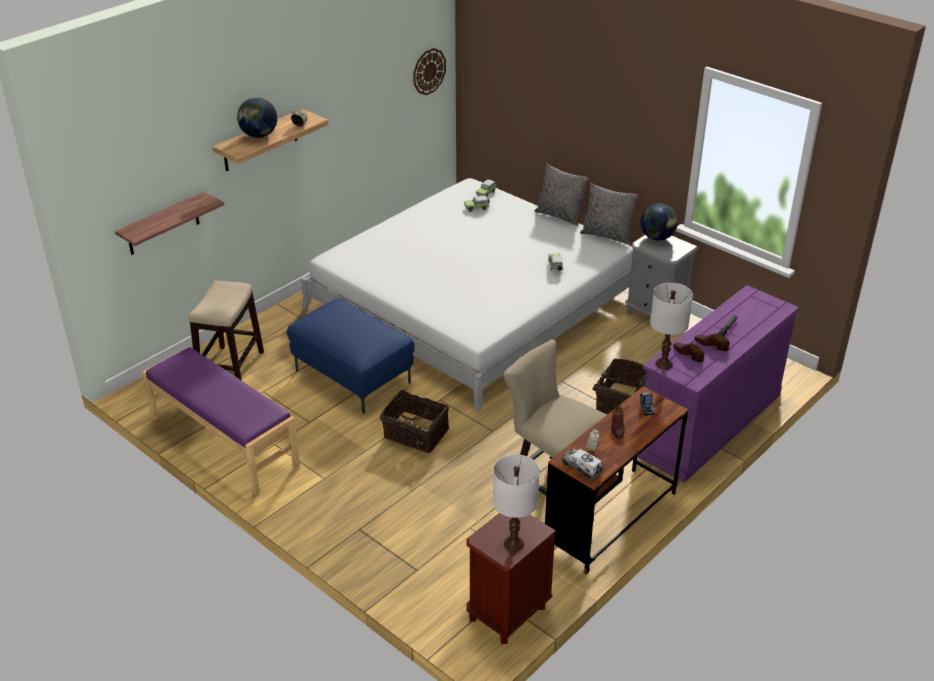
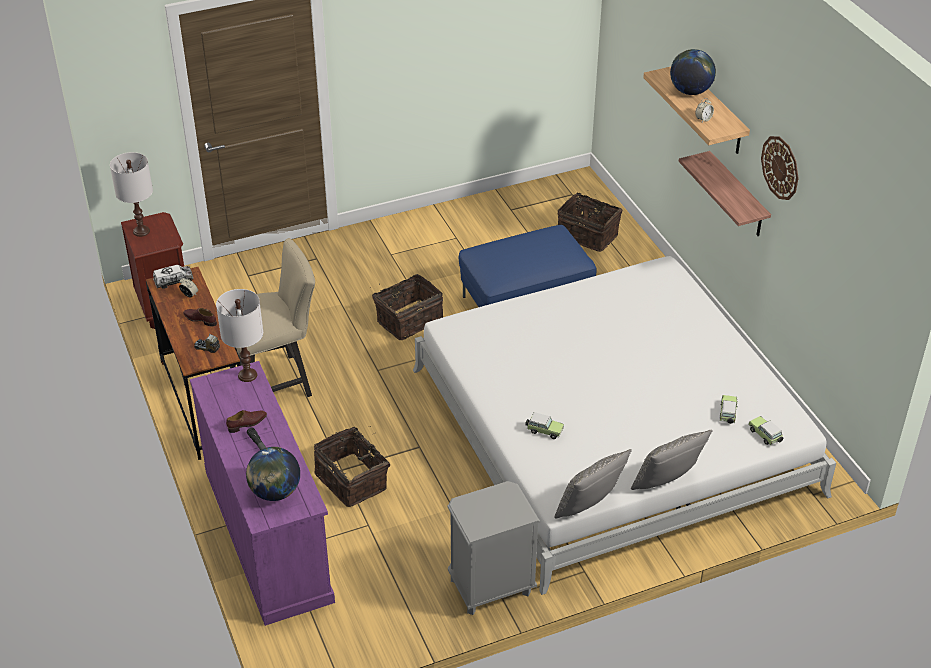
camera: 115 degrees right, 5 degrees up
(163, 224) = (641, 82): shelf -> shelf (737, 196)
(223, 442) = (479, 212): purple bench -> none
(231, 367) = (588, 235): stool -> basket
(429, 71) = (876, 277): wall clock -> wall clock (780, 167)
(657, 238) = (512, 511): globe -> globe (275, 492)
(688, 354) = (247, 399): brown shoe -> none

